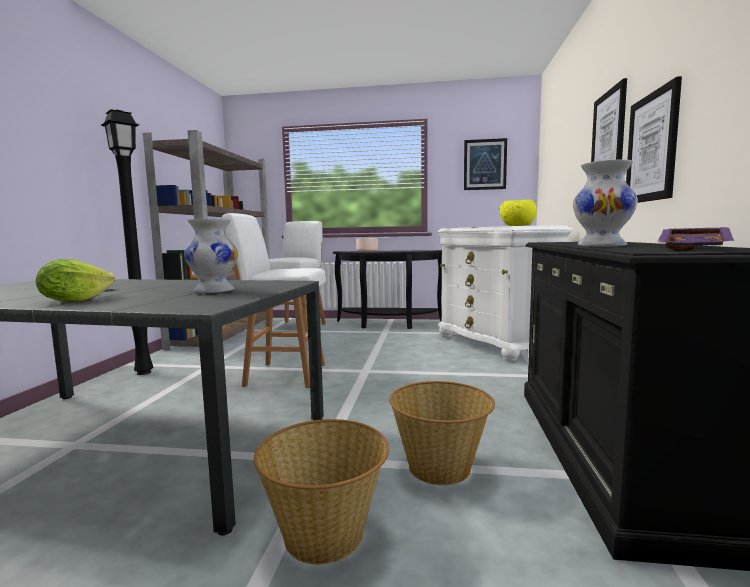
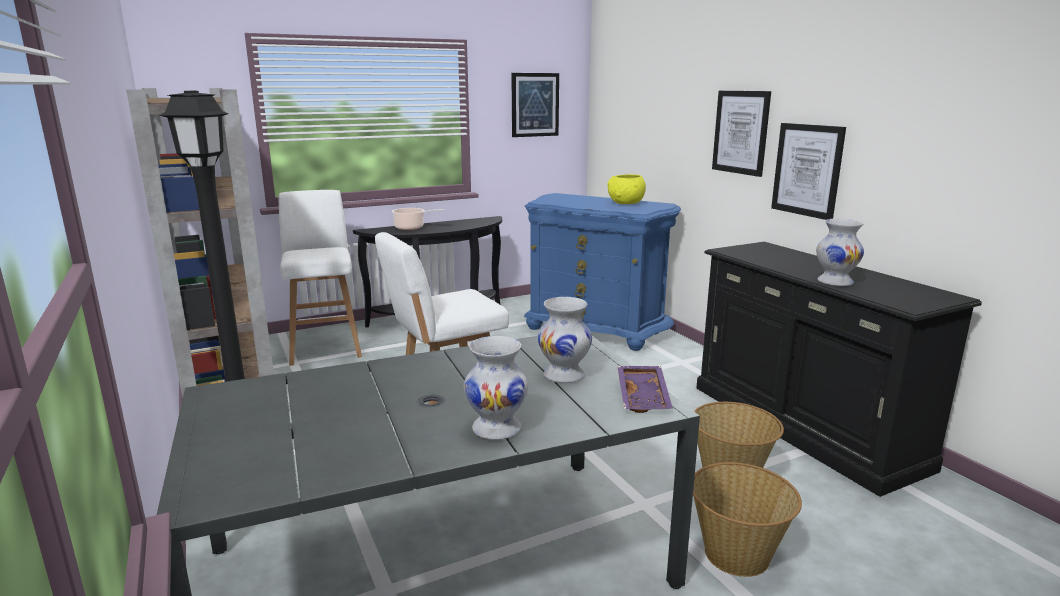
camera: 35 degrees left, 10 degrees up
(75, 300) = (496, 429): lettuce -> white vase
(494, 344) = (594, 330): white dresser -> blue dresser
(695, 249) = (915, 295): purple tray -> purple tray (644, 397)

